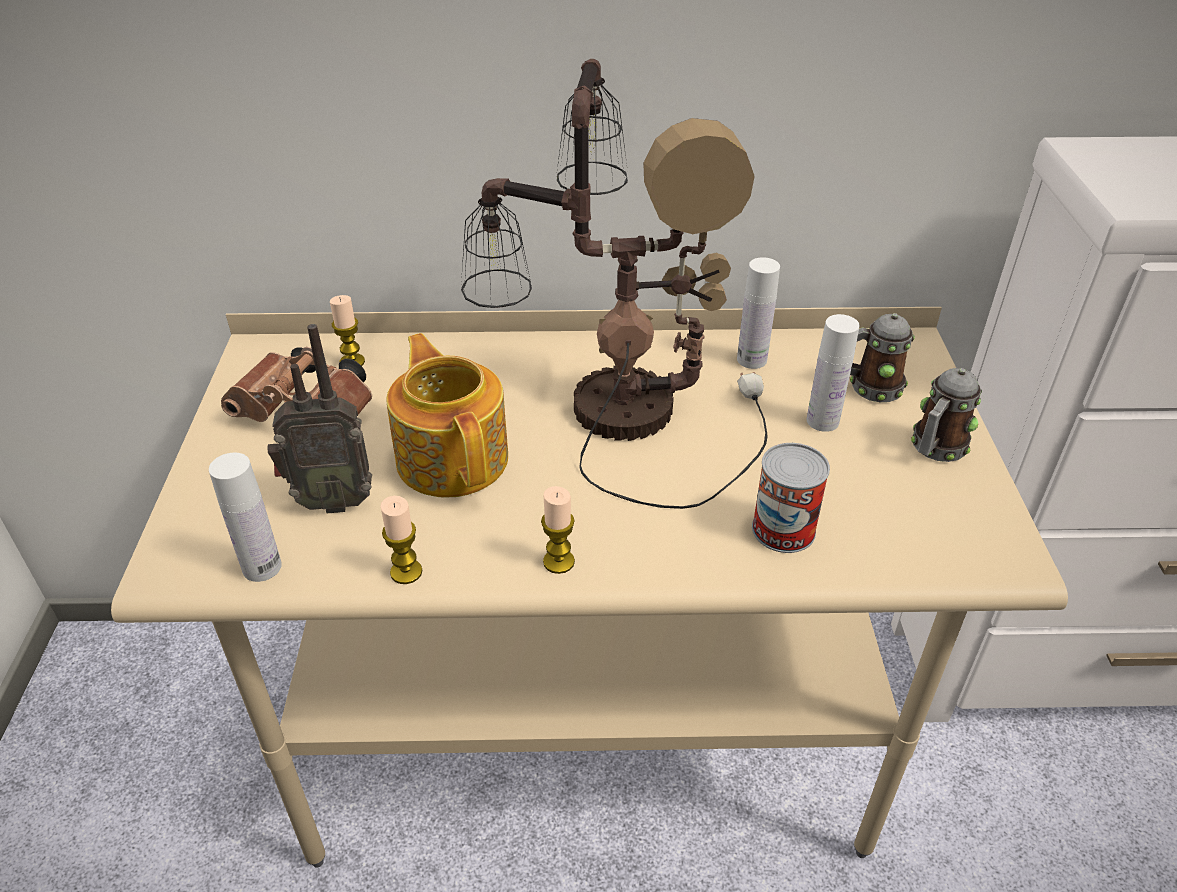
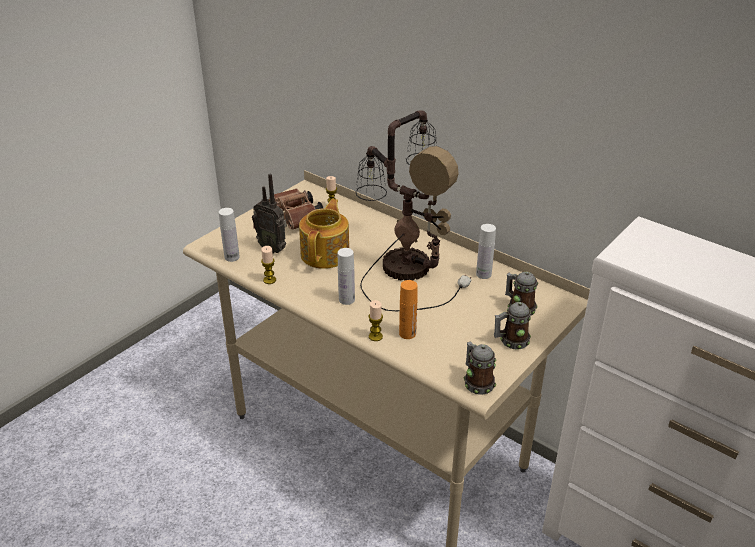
camera: 40 degrees right, 5 degrees down
(558, 562) = (318, 302): candle -> candle (375, 336)
(783, 529) = (407, 333): can -> orange bottle
(822, 421) = (478, 309): white bottle -> white bottle (346, 300)
(991, 550) = (477, 382): none -> mug

